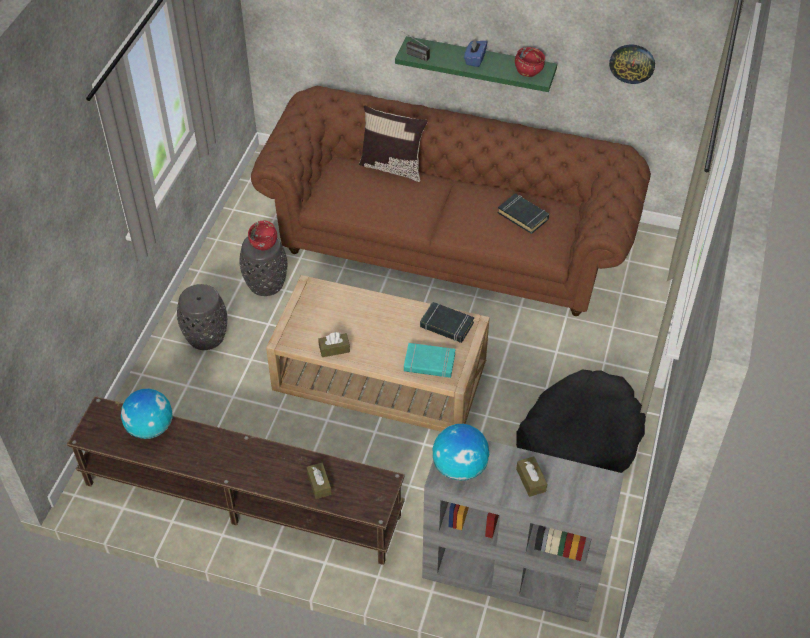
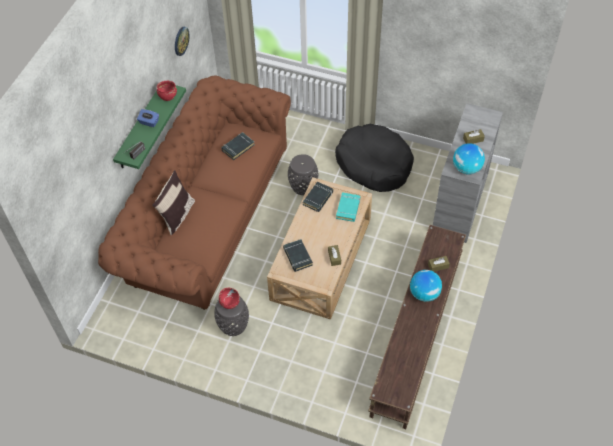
camera: 85 degrees left, 5 degrees up
(150, 428) = (397, 360): globe -> globe (424, 293)
(206, 336) = (280, 362): grey stool -> grey stool (303, 186)
(335, 306) = (297, 257): none -> black book

